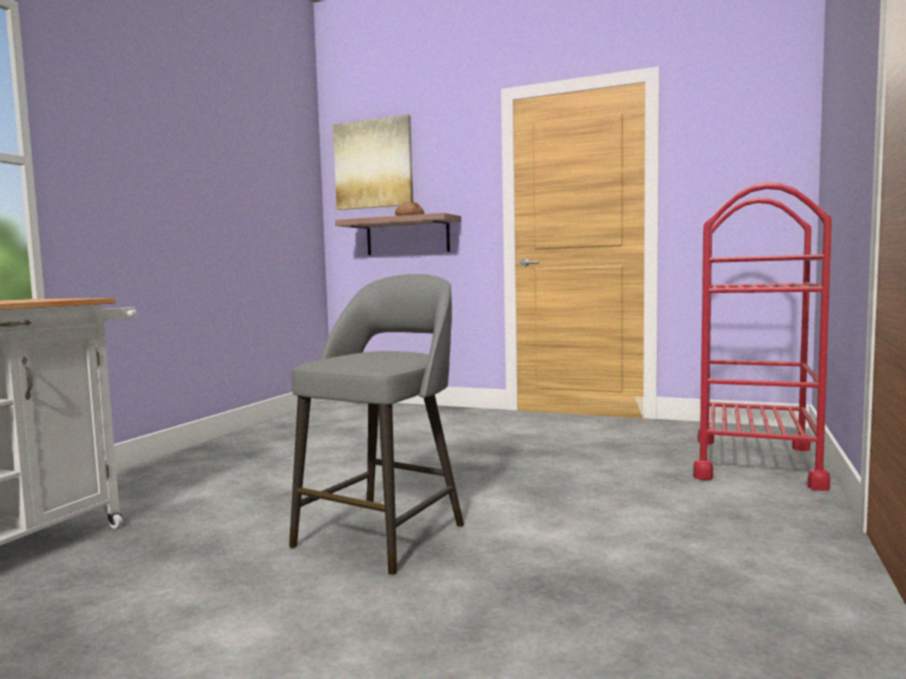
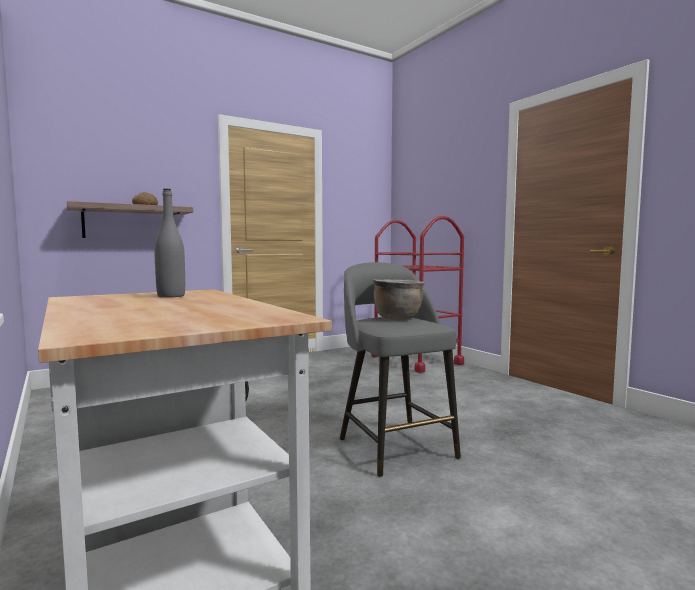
camera: 55 degrees left, 0 degrees up
(36, 300) = (171, 296): none -> grey bottle
(373, 164) = (88, 149): picture -> none
(388, 353) = (397, 318): none -> brown cooking pot

